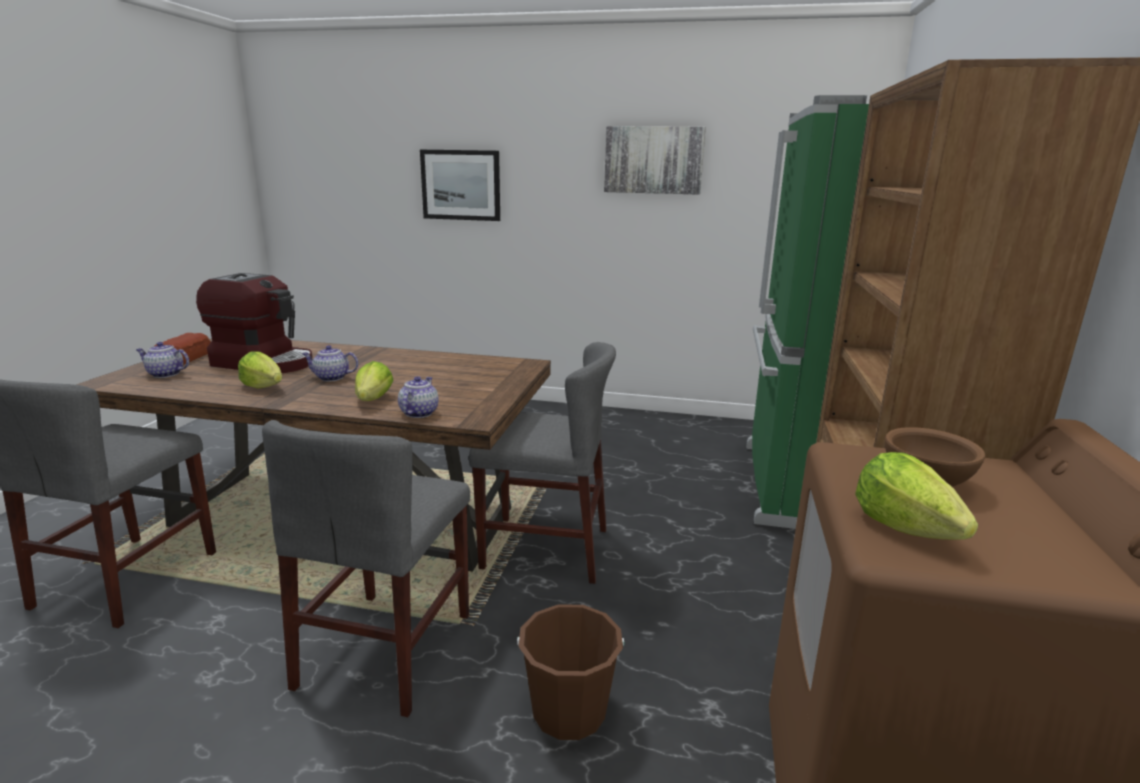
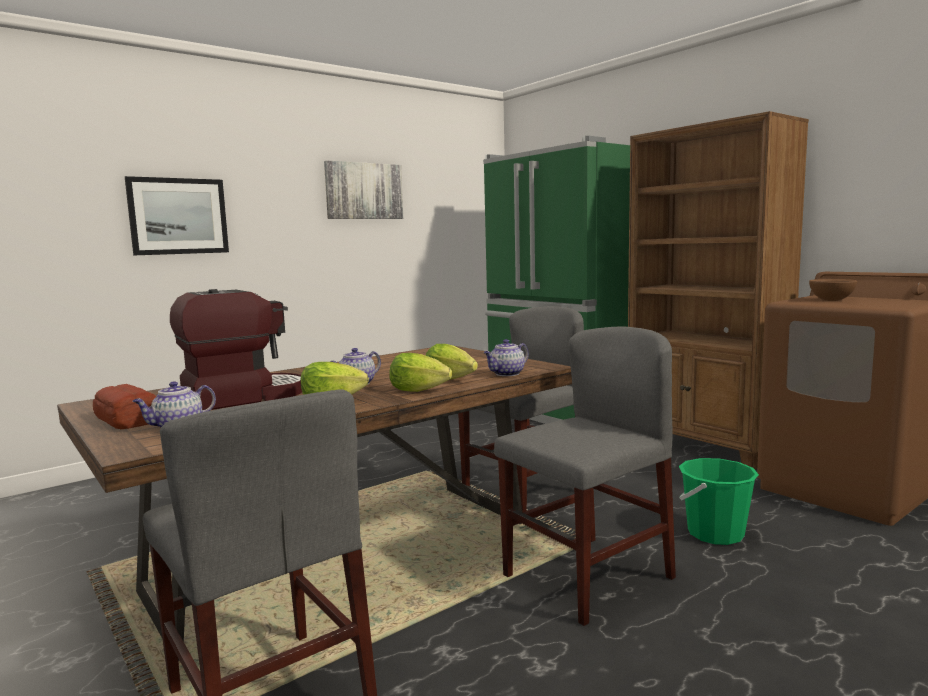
camera: 50 degrees left, 10 degrees down
(386, 649) = (587, 577): grey chair -> grey chair turned 90 degrees counterclockwise
(419, 413) = (506, 374): teapot -> teapot turned 90 degrees counterclockwise
(569, 712) = (715, 533): brown bucket -> green bucket
(904, 527) = (876, 305): lettuce -> lettuce (418, 390)

